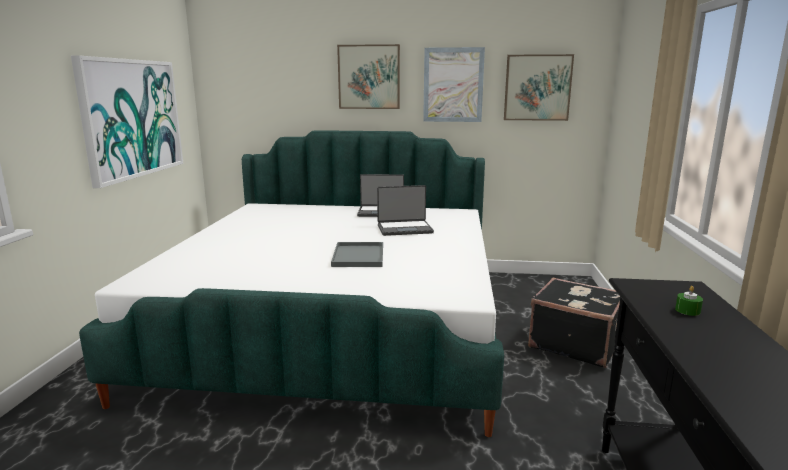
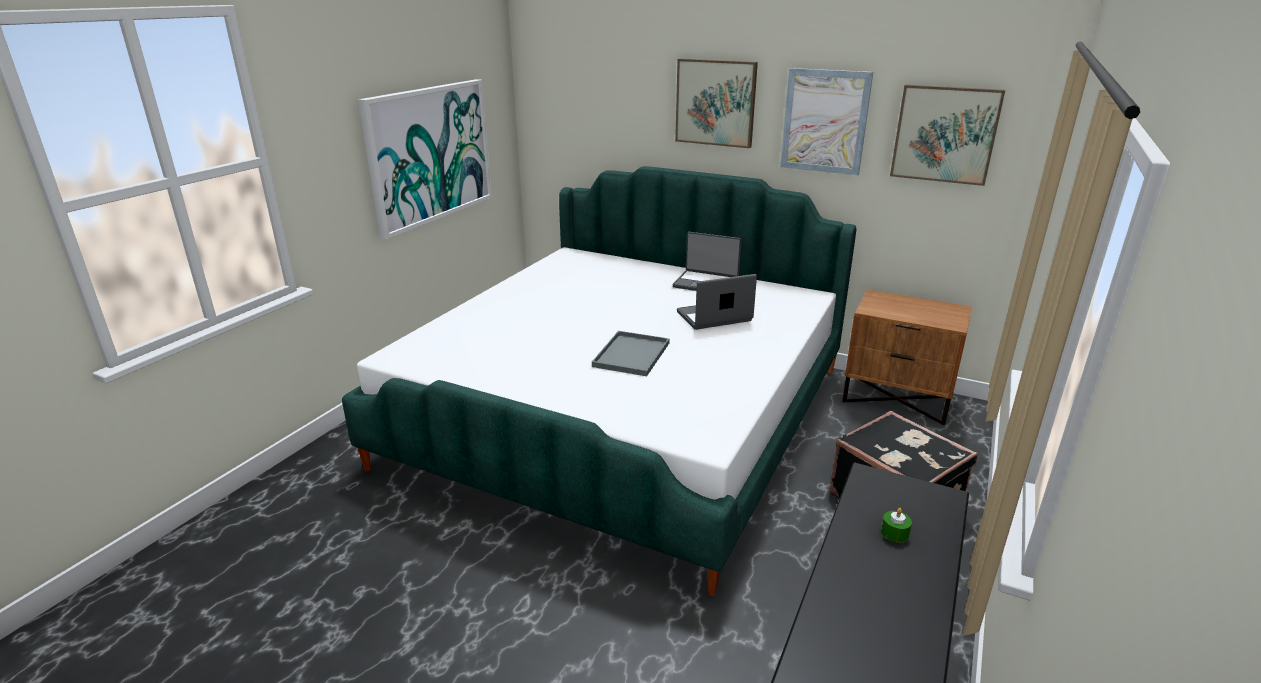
camera: 20 degrees right, 10 degrees up
(404, 229) = (714, 317): laptop -> laptop turned 150 degrees clockwise
(530, 283) = (897, 398): none -> brown nightstand

